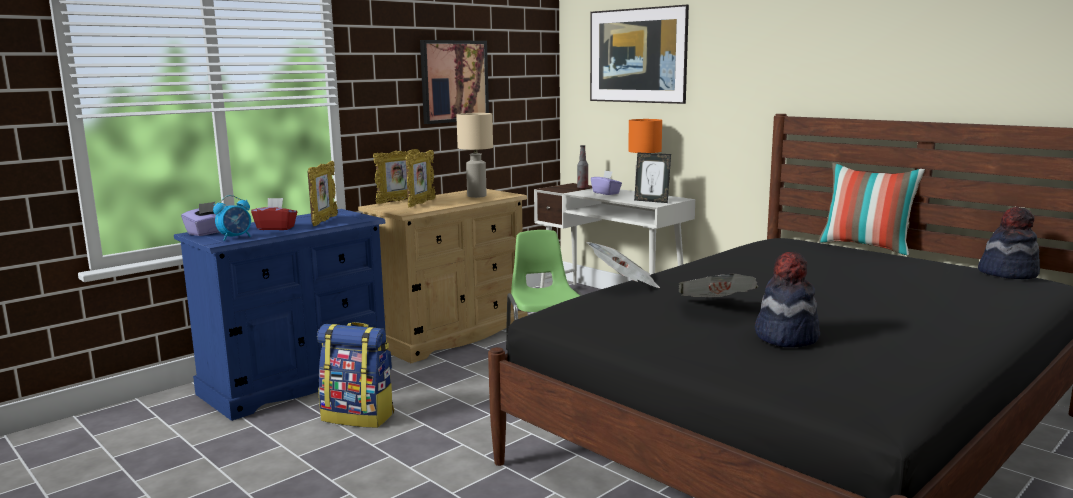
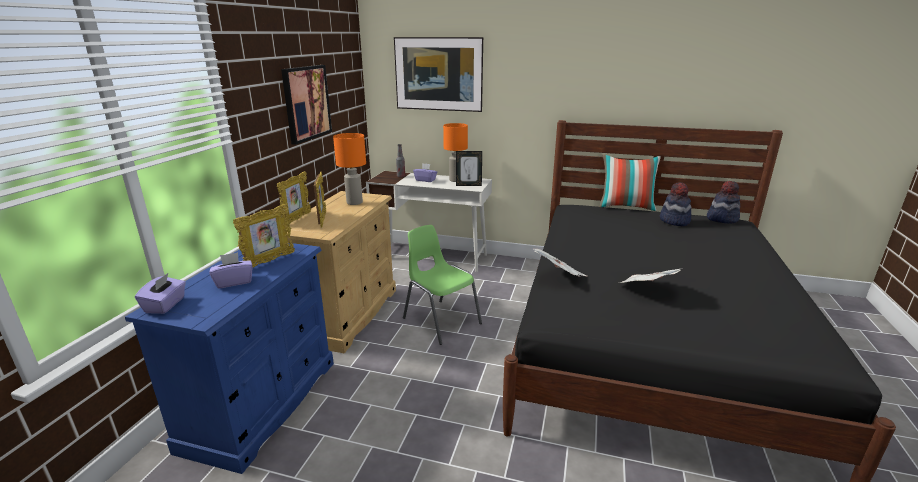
camera: 30 degrees left, 10 degrees up
(235, 237) = (211, 307): alarm clock -> none
(276, 228) = (234, 282): red tissue box -> purple tissue box
(324, 221) = (269, 261): picture frame -> picture frame turned 60 degrees clockwise
(359, 416) = (356, 425): backpack -> none
(476, 196) = (354, 202): beige table lamp -> orange table lamp
(785, 337) = (720, 308): hat -> hat (674, 221)

